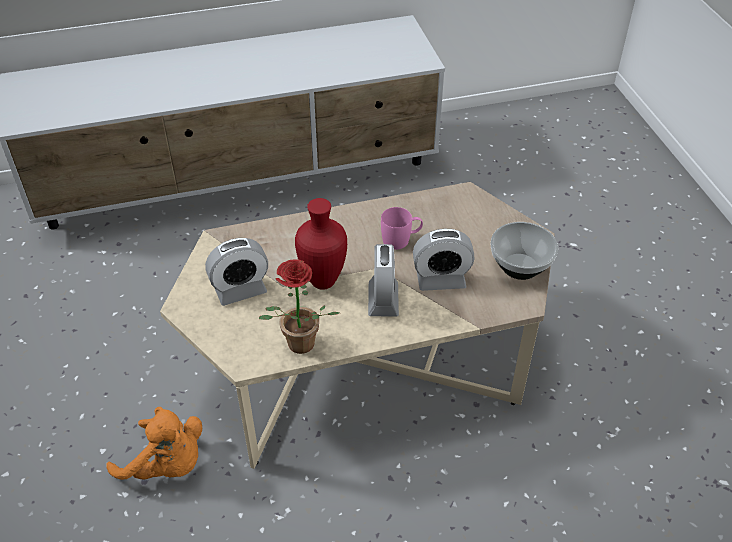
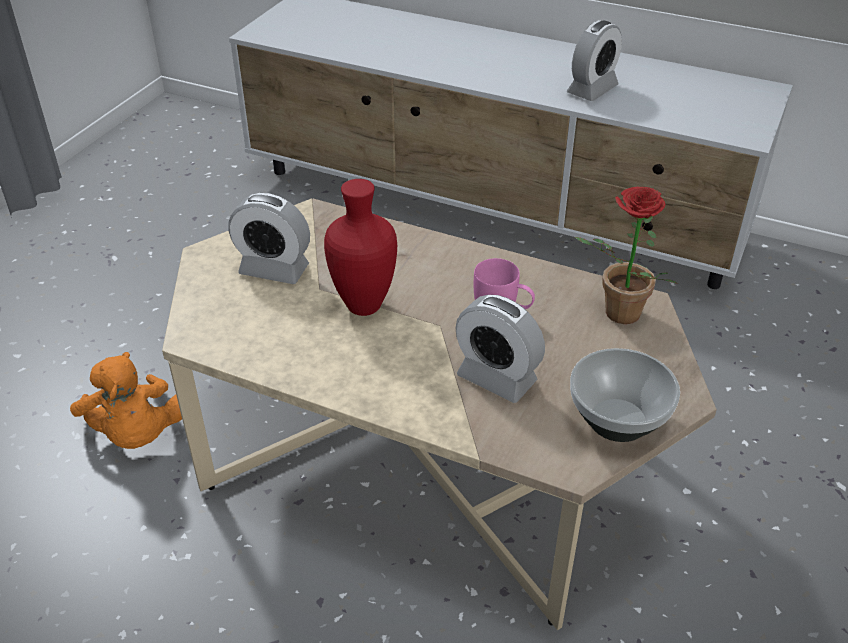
camera: 40 degrees right, 5 degrees down
(298, 348) = (257, 355): potted plant -> potted plant (615, 315)
(383, 299) = (404, 360): alarm clock -> alarm clock (592, 90)

